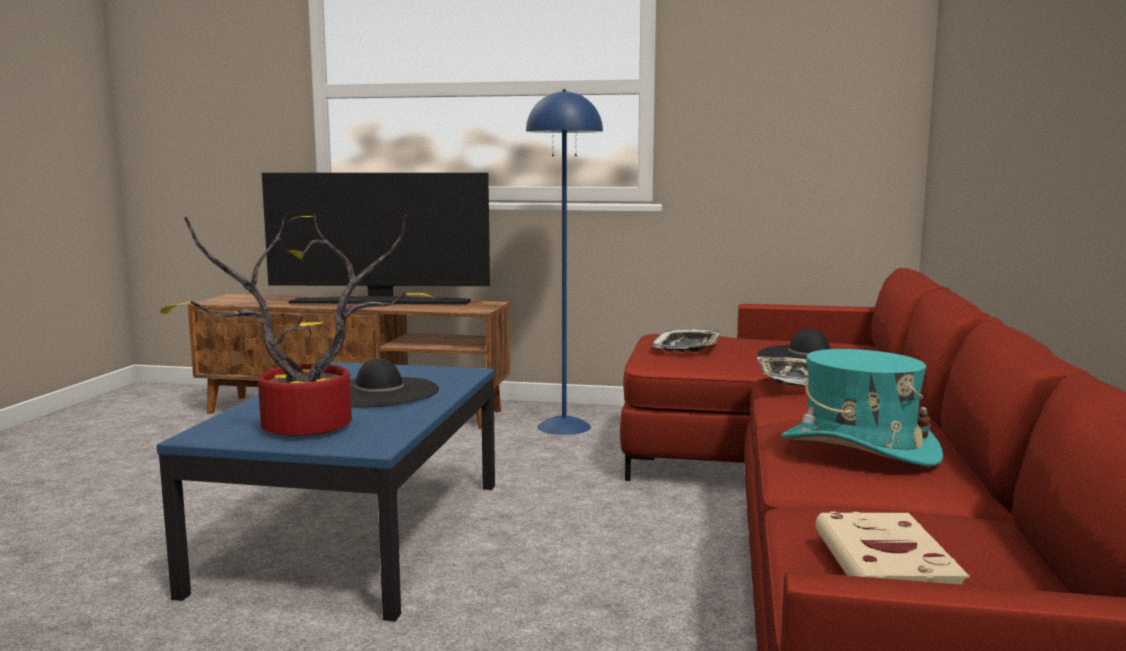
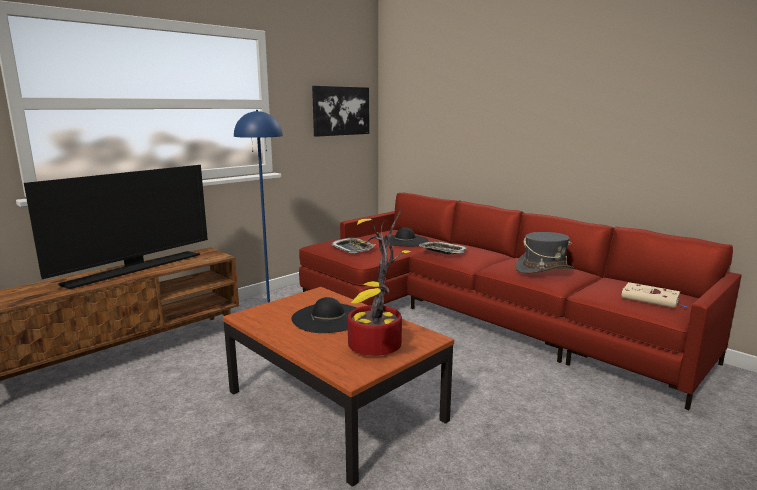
camera: 55 degrees left, 5 degrees up
(358, 535) = (335, 405): blue coffee table -> brown coffee table
(819, 97) = (340, 111): none -> picture
(858, 448) = (544, 269): turquoise hat -> grey hat

